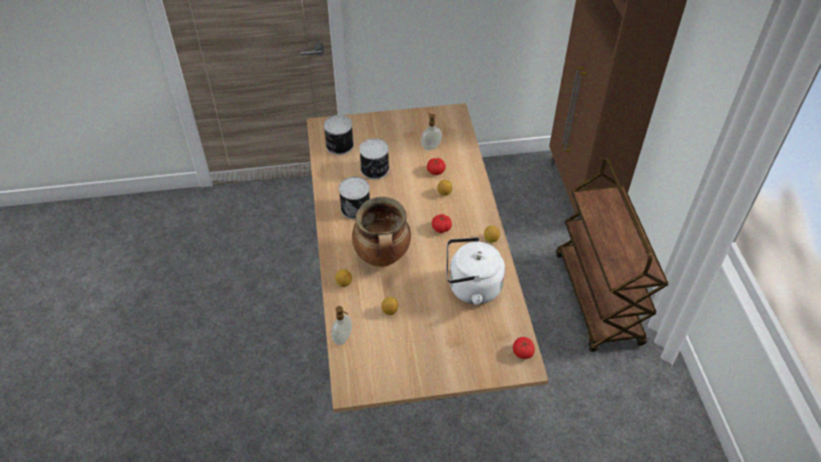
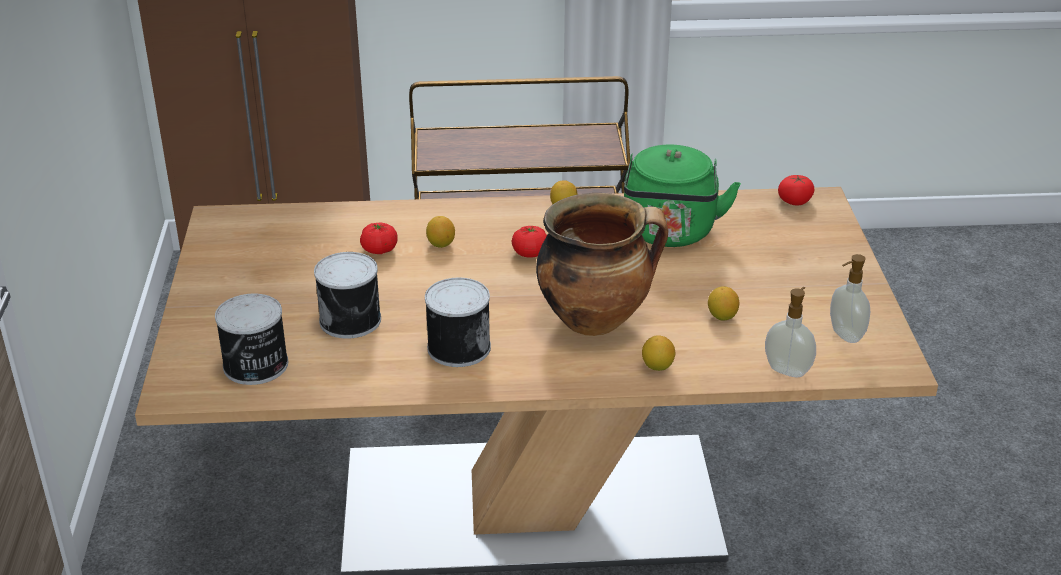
camera: 85 degrees left, 15 degrees down
(430, 146) = (307, 251): soap dispenser -> soap dispenser (844, 335)
(471, 287) = (669, 234): white kettle -> green kettle

